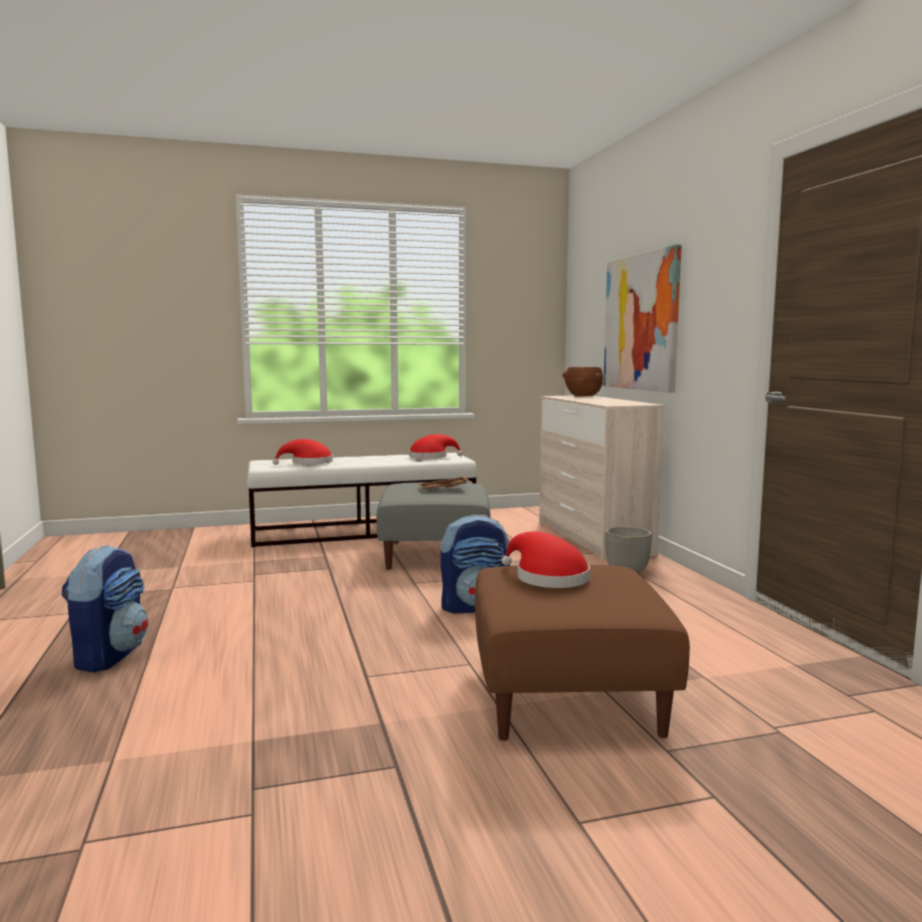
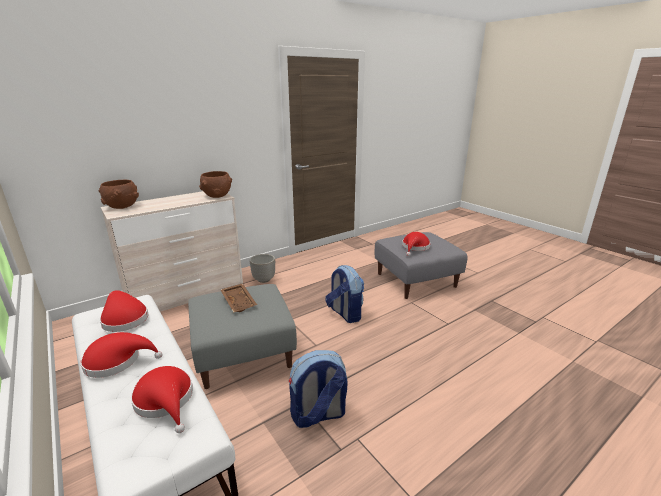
camera: 110 degrees left, 15 degrees up
(109, 656) = (534, 433): backpack -> backpack (318, 415)
(371, 457) = (117, 361): none -> red hat
(569, 695) = (416, 280): brown ottoman -> grey ottoman
(616, 404) = (217, 196): none -> brown bowl
(641, 322) = (168, 138): picture -> none

